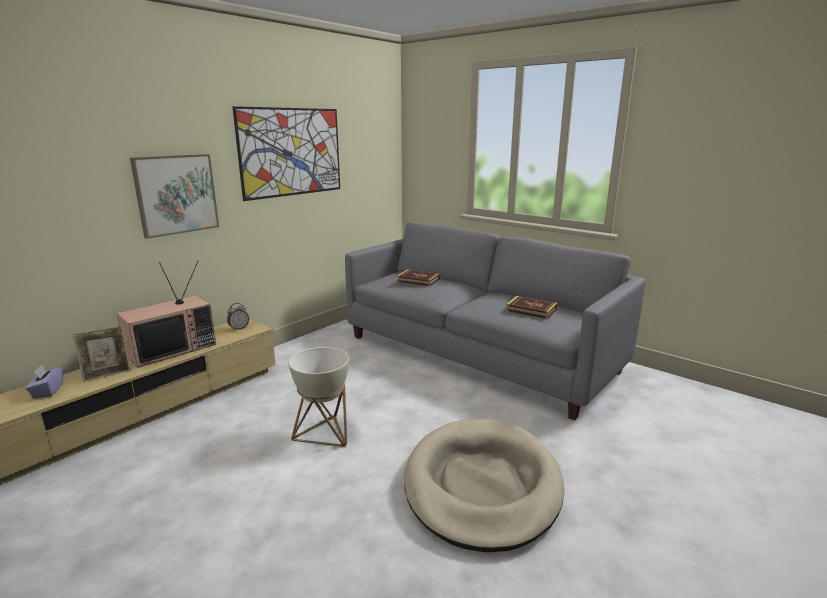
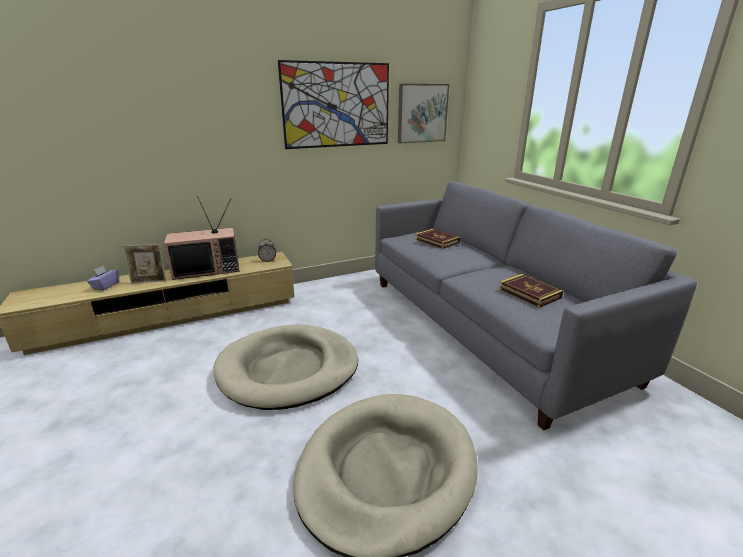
camera: 25 degrees right, 5 degrees up
(176, 194) = (222, 139): picture -> picture (422, 113)
(324, 433) = (288, 369): planter -> beige dog bed

